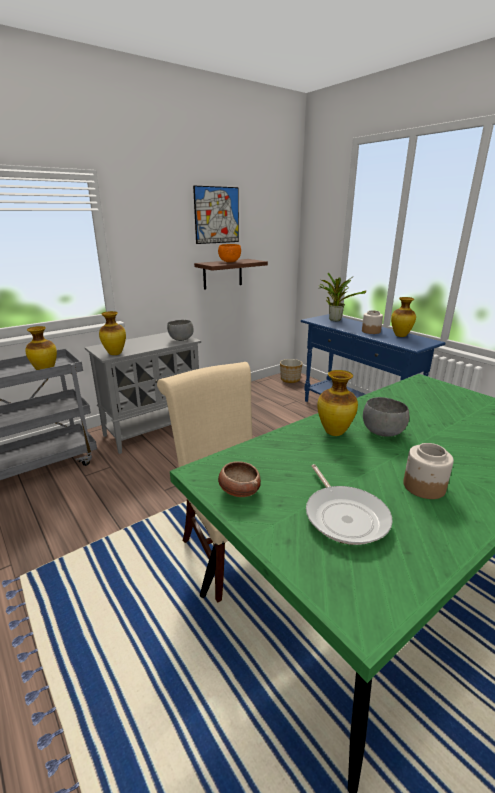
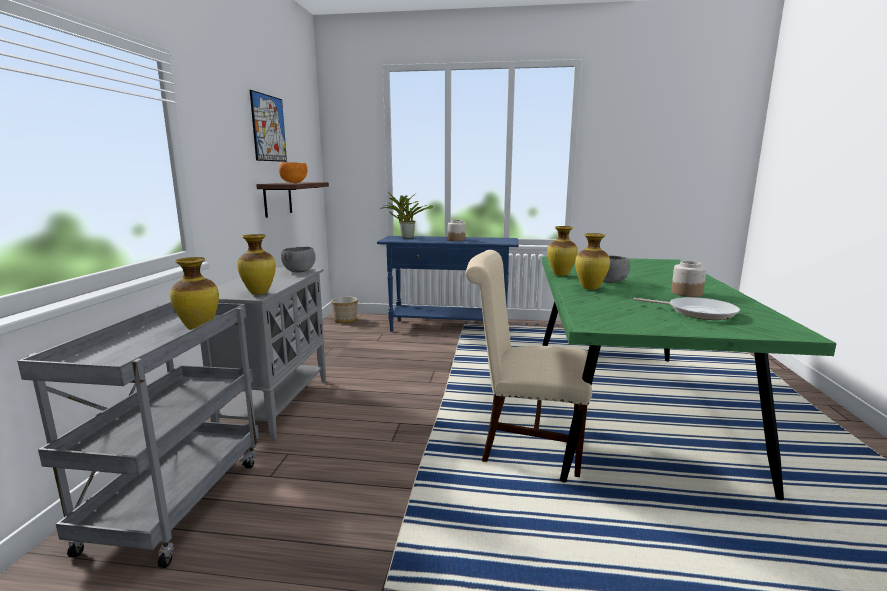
camera: 45 degrees left, 10 degrees down
(239, 491) = (632, 323): bowl -> none
(400, 336) = (483, 239): vase -> vase (561, 275)

